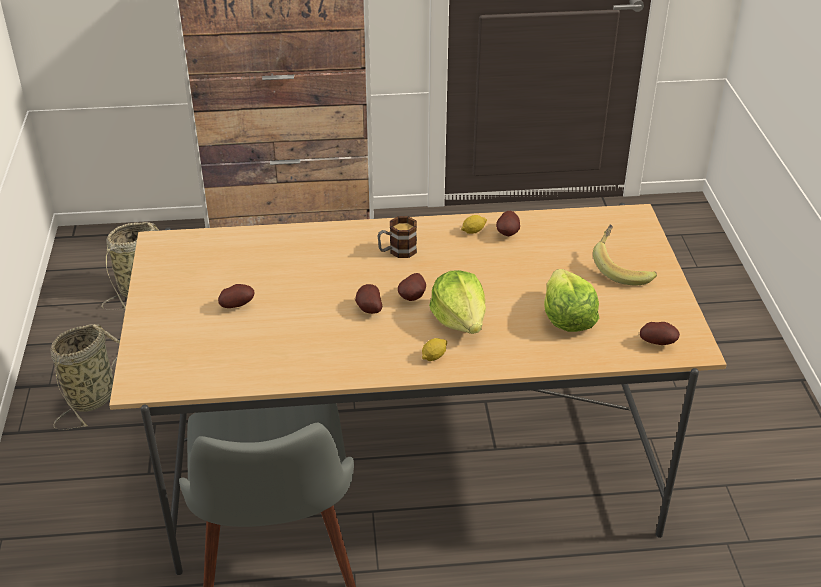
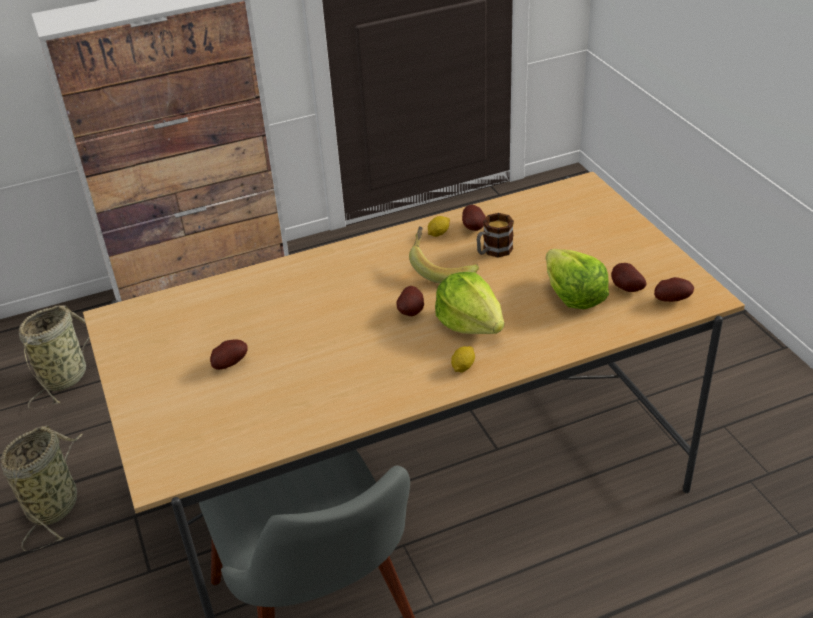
camera: 15 degrees left, 0 degrees up
(368, 309) = (371, 335): potato -> potato (625, 289)
(397, 251) = (372, 270): mug -> mug (493, 251)
(622, 268) = (600, 237): banana -> banana (442, 268)

